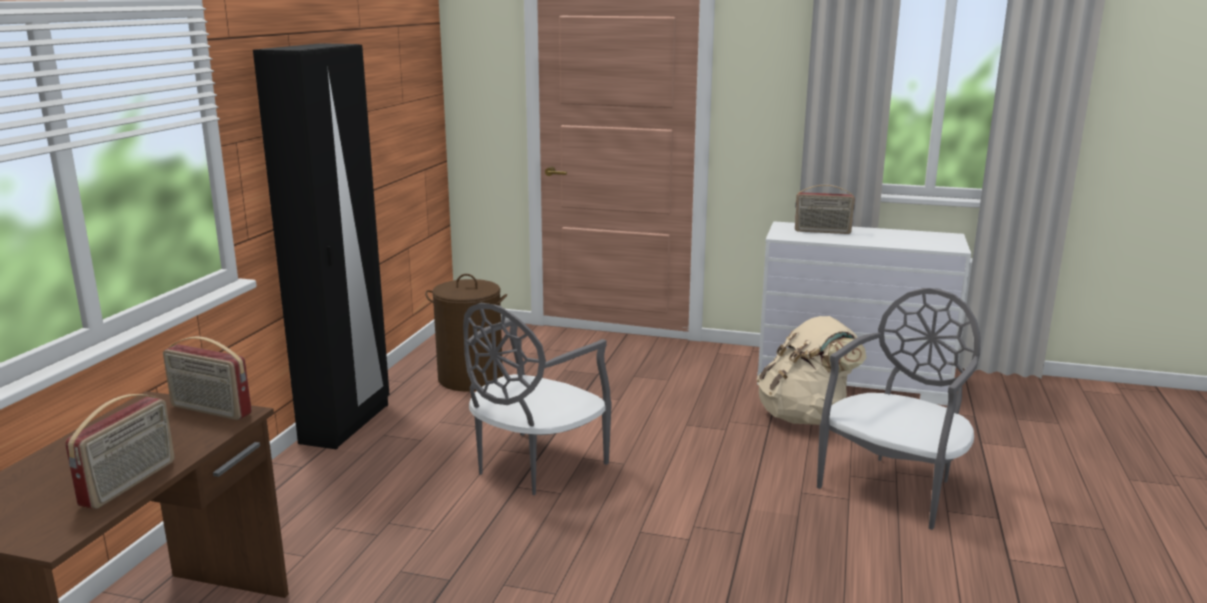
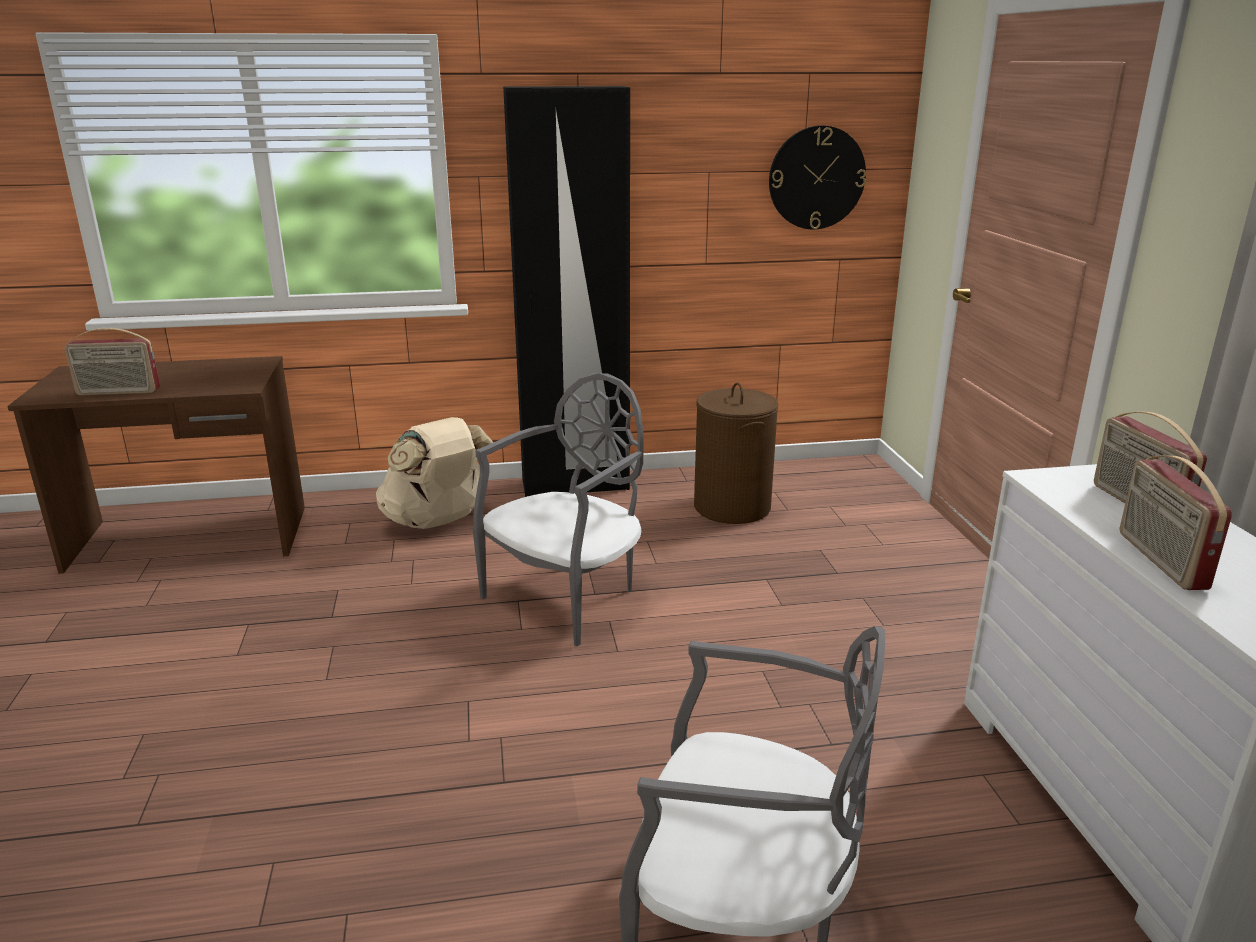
camera: 65 degrees right, 5 degrees up
(210, 410) = (248, 379): radio -> radio (1159, 560)
(411, 107) = (816, 178): none -> wall clock
(534, 466) = (568, 597): grey chair -> grey chair turned 120 degrees clockwise
(805, 417) = (902, 775): beige backpack -> beige backpack (438, 521)

